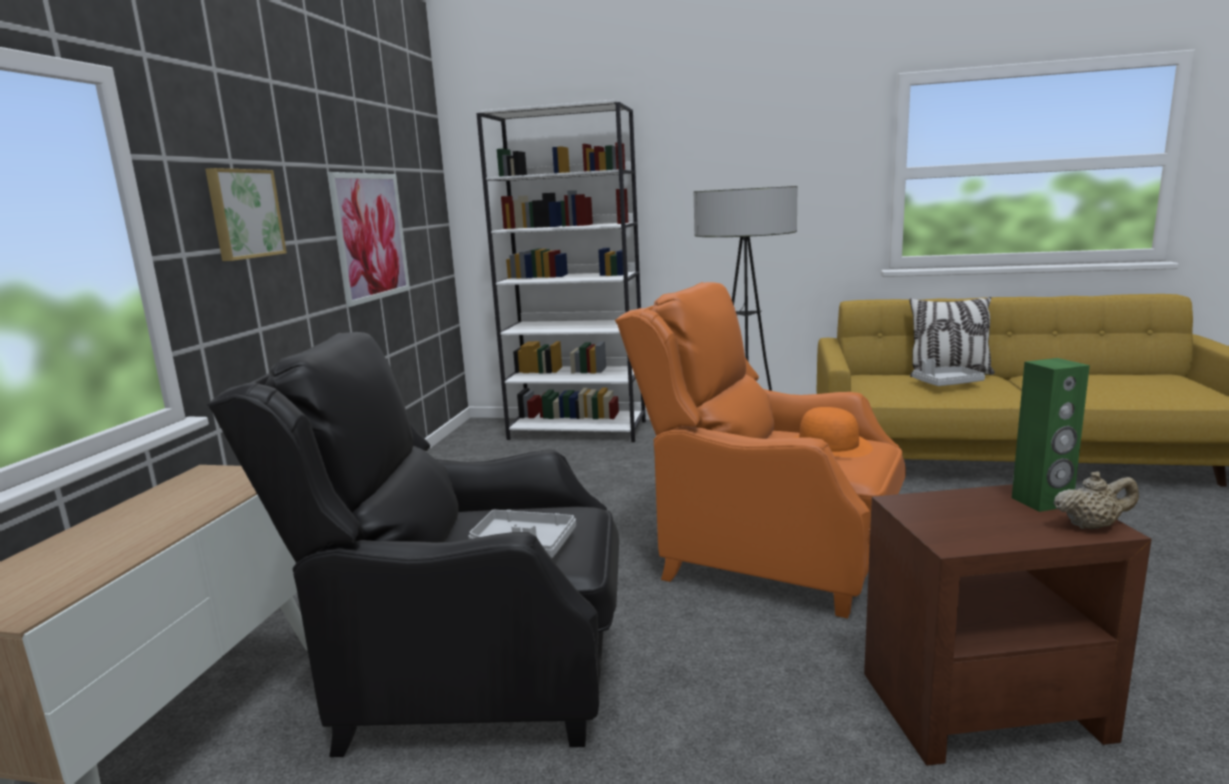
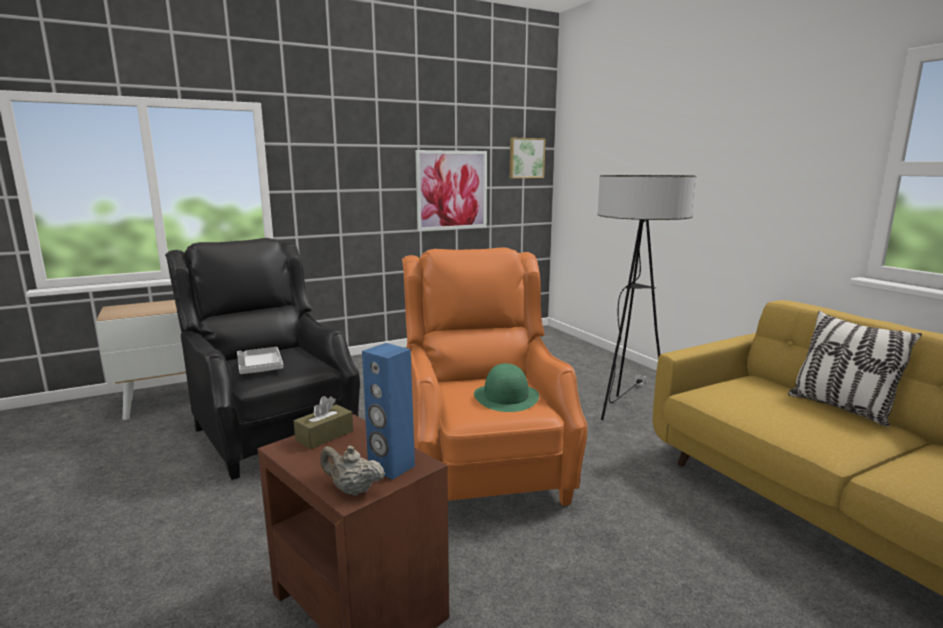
camera: 50 degrees right, 0 degrees up
(244, 214) = (338, 172): picture -> picture (526, 158)
(578, 430) = (582, 354): white bookcase -> none
(829, 445) = (506, 397): orange hat -> green hat
(931, 518) = (324, 436): none -> brown tissue box
(946, 384) = (790, 411): grey tray -> none
(1042, 502) = (391, 467): green speaker -> blue speaker
(1091, 526) = (352, 490): beige teapot -> beige teapot turned 150 degrees clockwise

